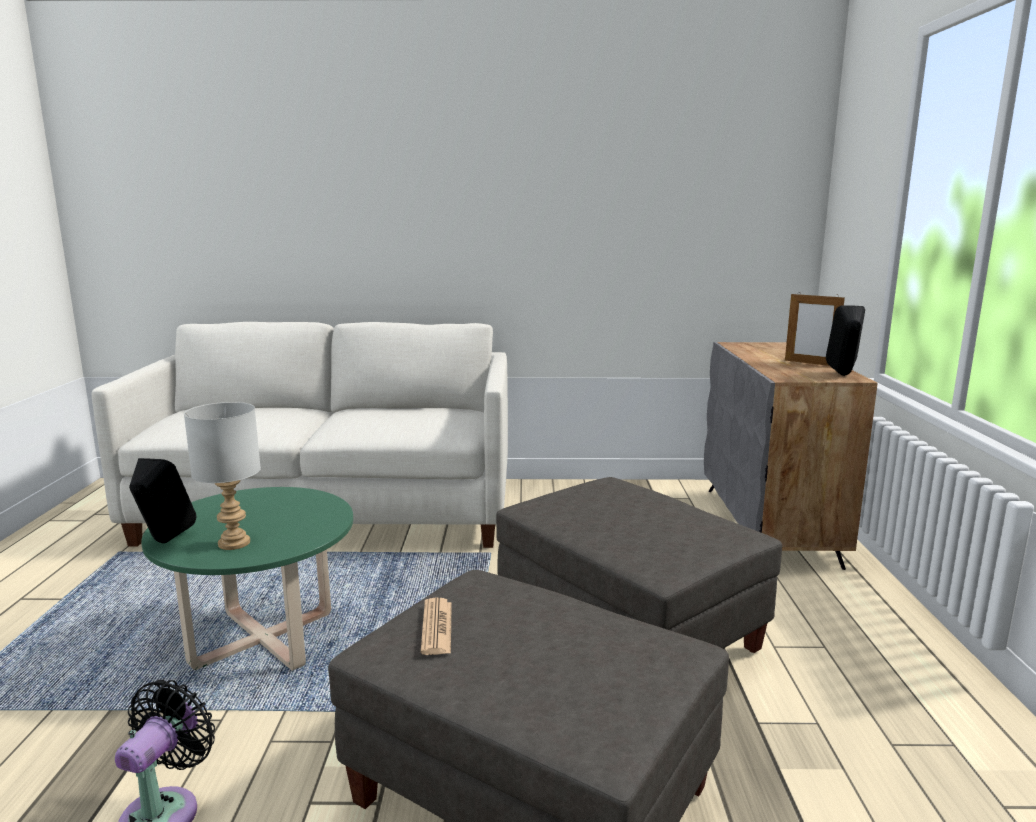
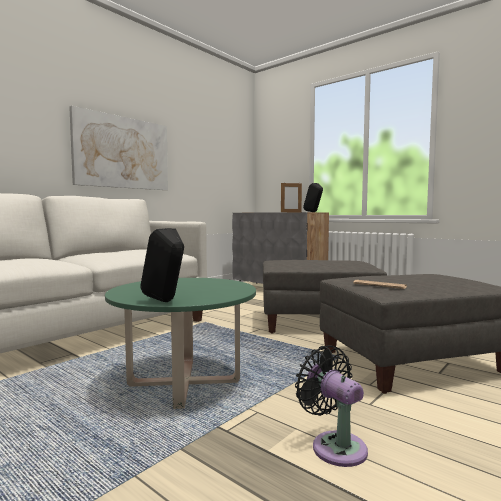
camera: 50 degrees left, 10 degrees down
(235, 543) = (209, 293): grey table lamp -> none
(483, 240) = (122, 153): none -> picture

